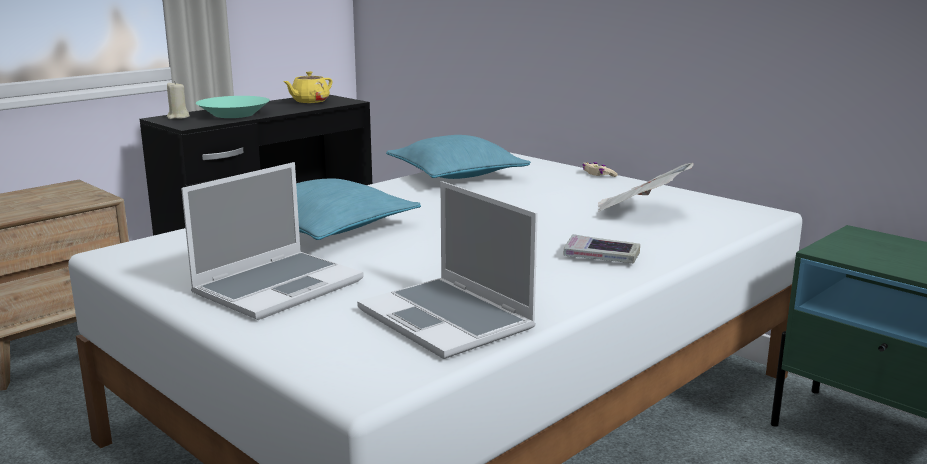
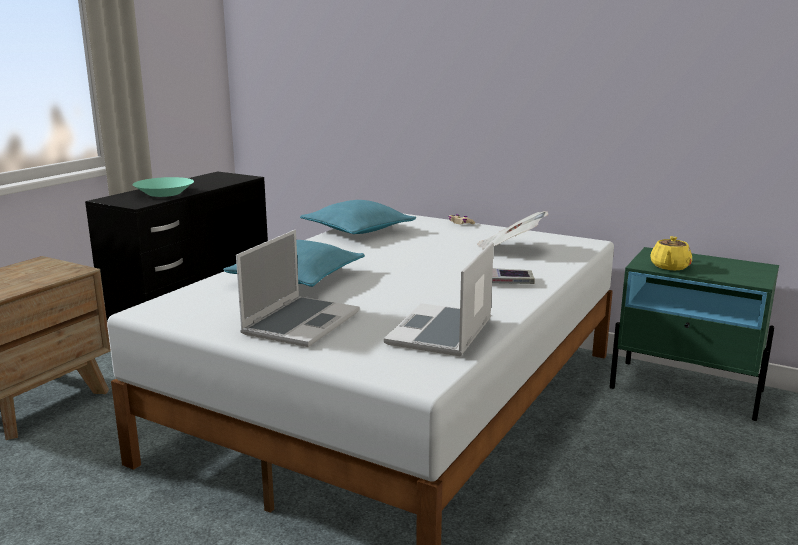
camera: 15 degrees left, 0 degrees up
(178, 117) = (118, 198): beige candle -> none
(309, 101) = (215, 179): yellow teapot -> yellow teapot (669, 267)
(448, 320) = (441, 333): laptop -> laptop turned 75 degrees clockwise

